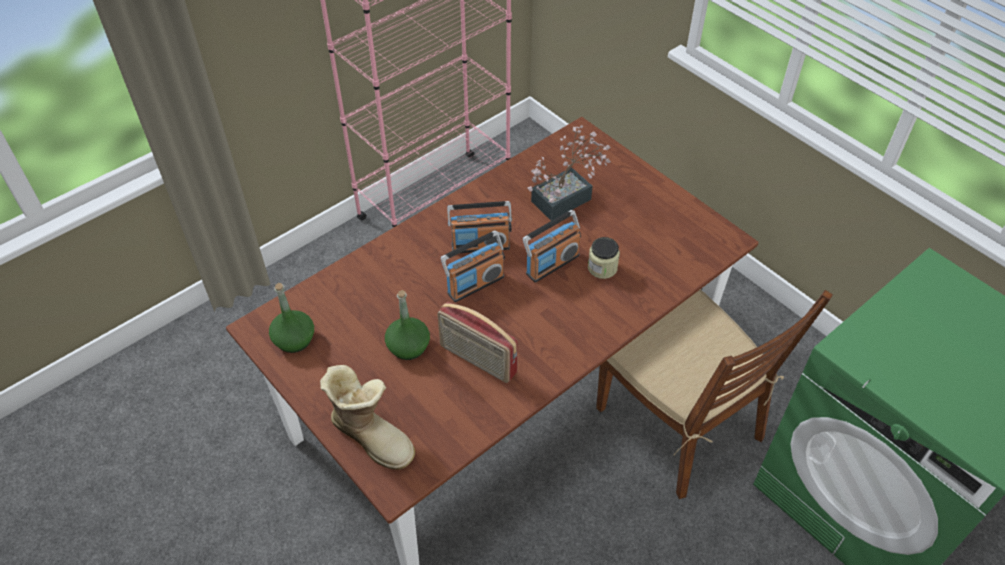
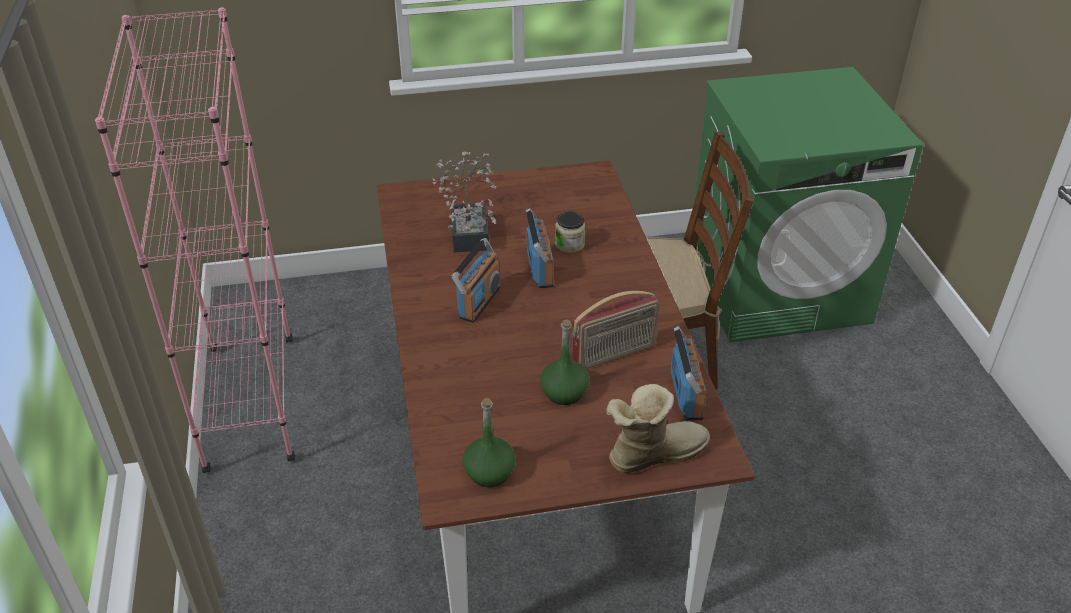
camera: 60 degrees left, 10 degrees down
(475, 284) = (524, 323): radio -> radio (686, 395)

